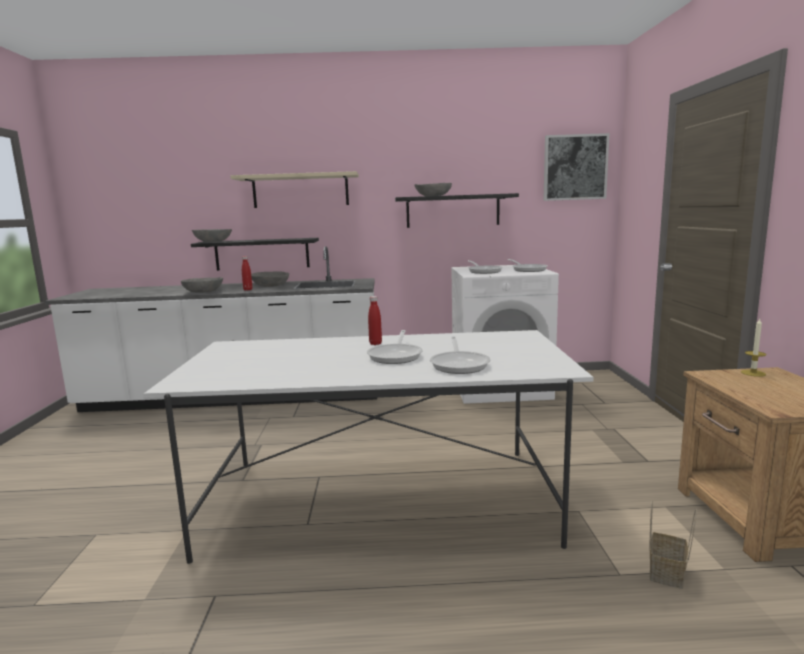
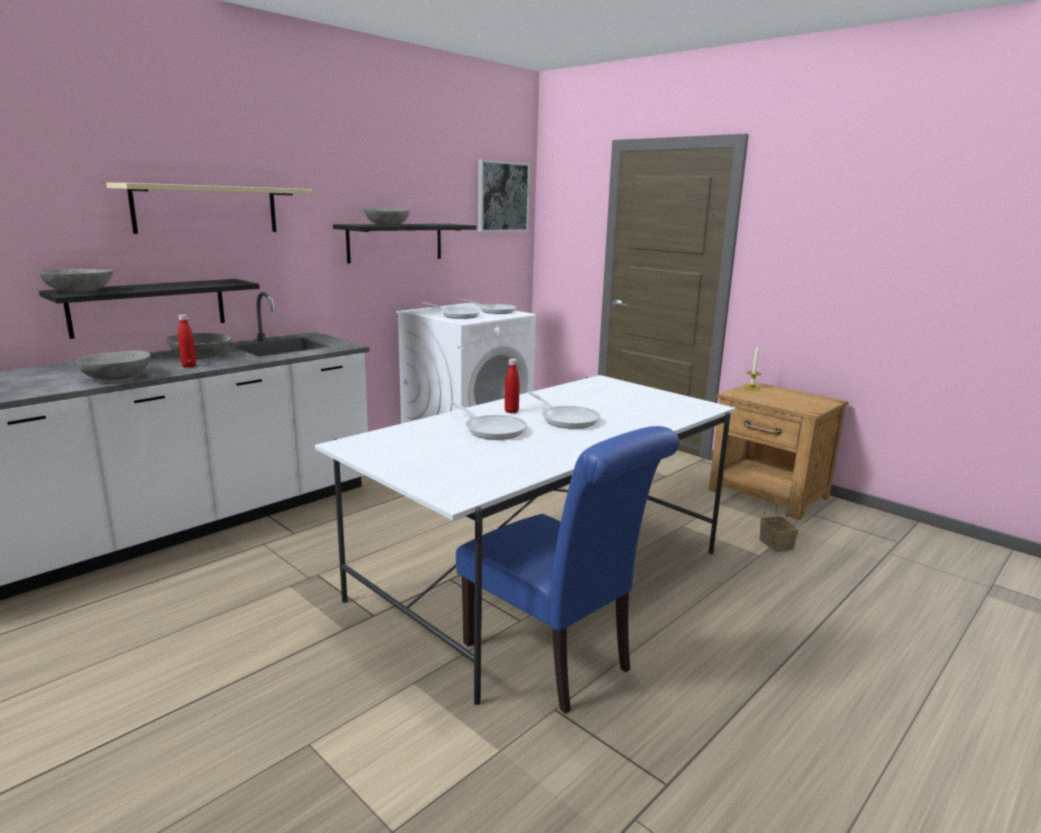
camera: 45 degrees left, 5 degrees up
(275, 563) = (554, 660): none -> blue chair
(459, 364) = (636, 416): frying pan -> frying pan (492, 429)

